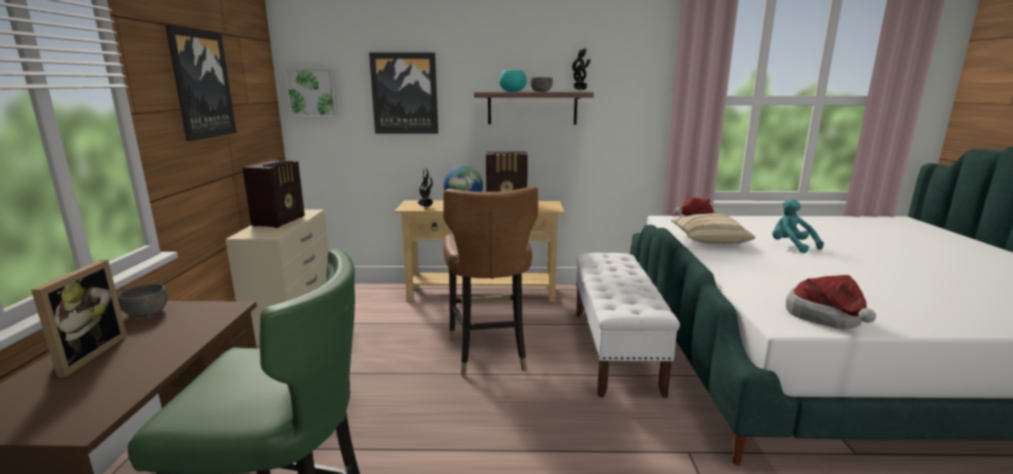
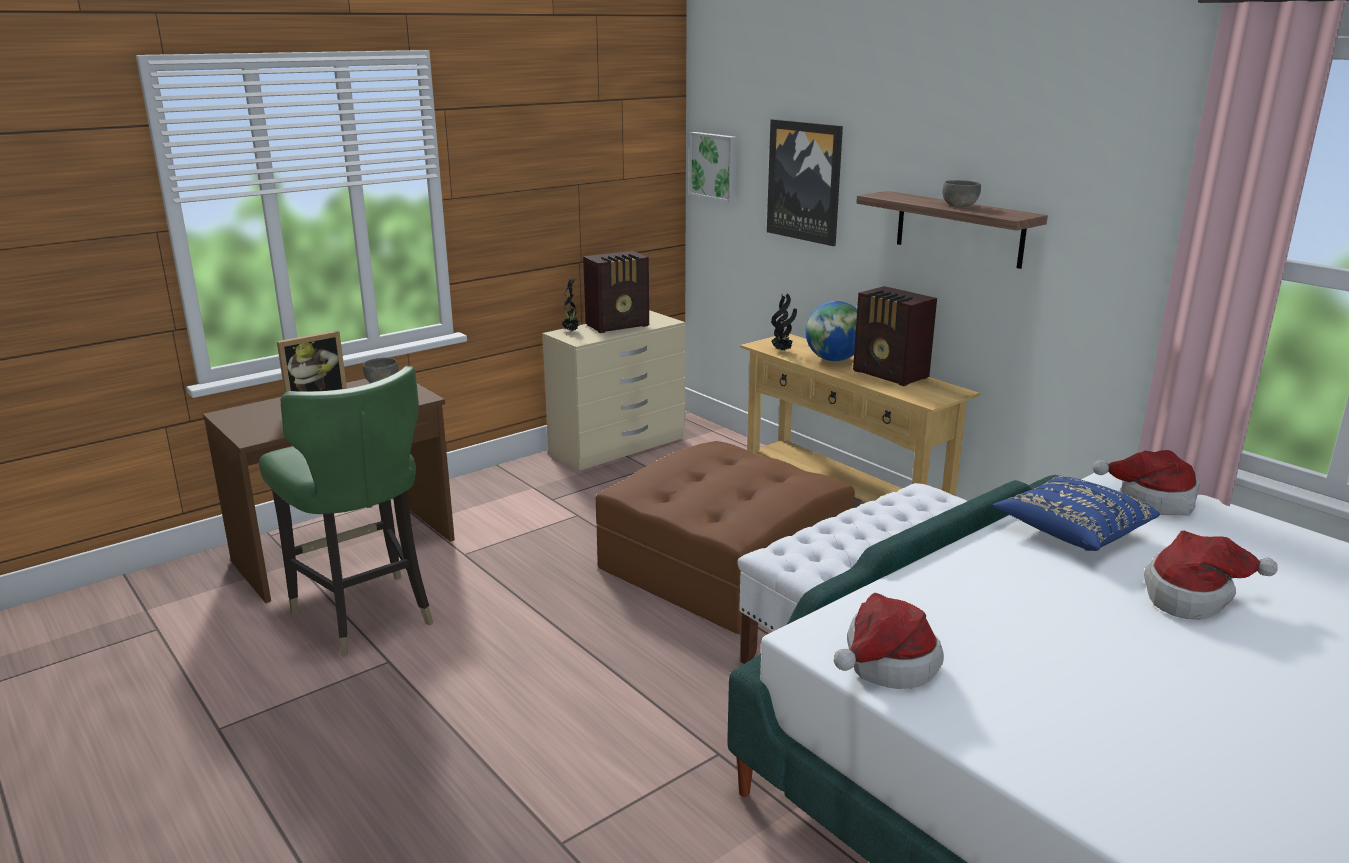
camera: 50 degrees right, 5 degrees up
(201, 84) = (544, 163): picture -> none
(489, 352) = (723, 563): brown chair -> brown ottoman
(512, 91) = (918, 200): turquoise bowl -> none
(580, 91) = (1022, 214): potted plant -> potted plant (571, 331)
(708, 241) = (1072, 531): beige pillow -> blue pillow
(791, 246) = (1193, 597): turquoise plush toy -> hat

